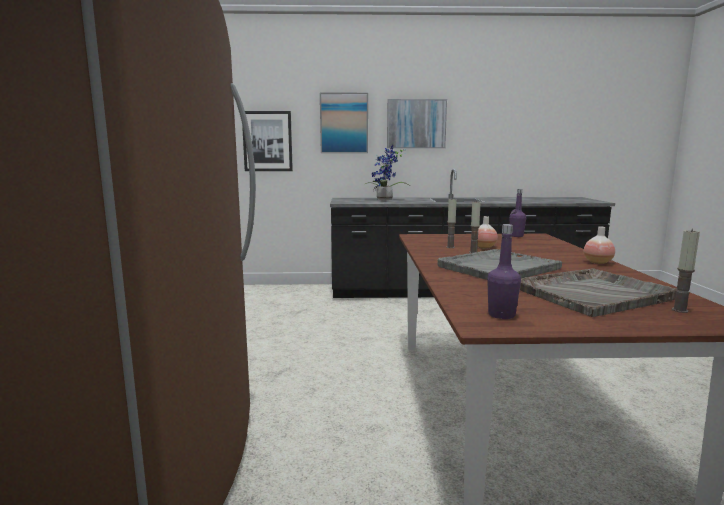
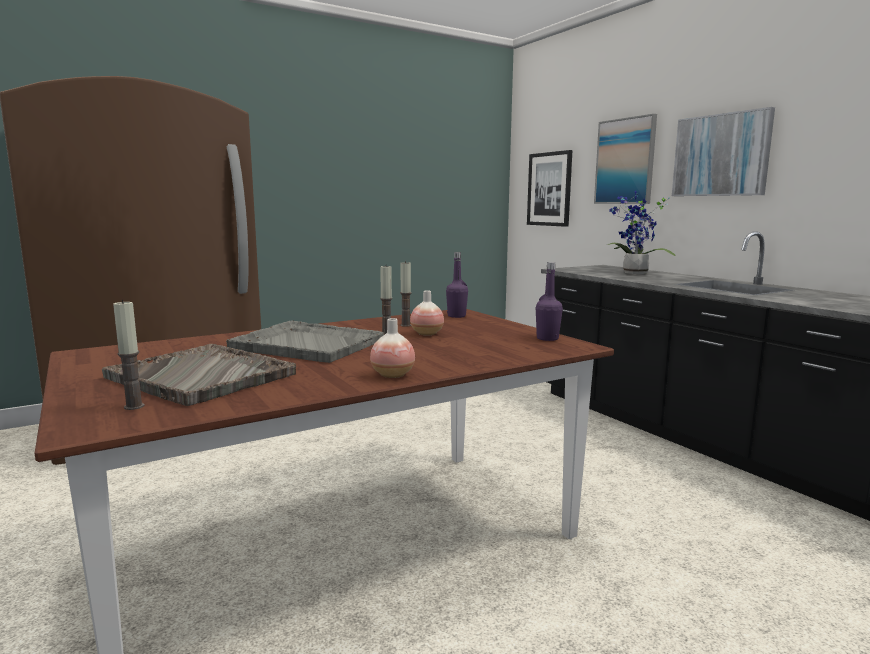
camera: 60 degrees right, 0 degrees up
(501, 315) = (107, 355): purple bottle -> purple bottle (456, 316)

